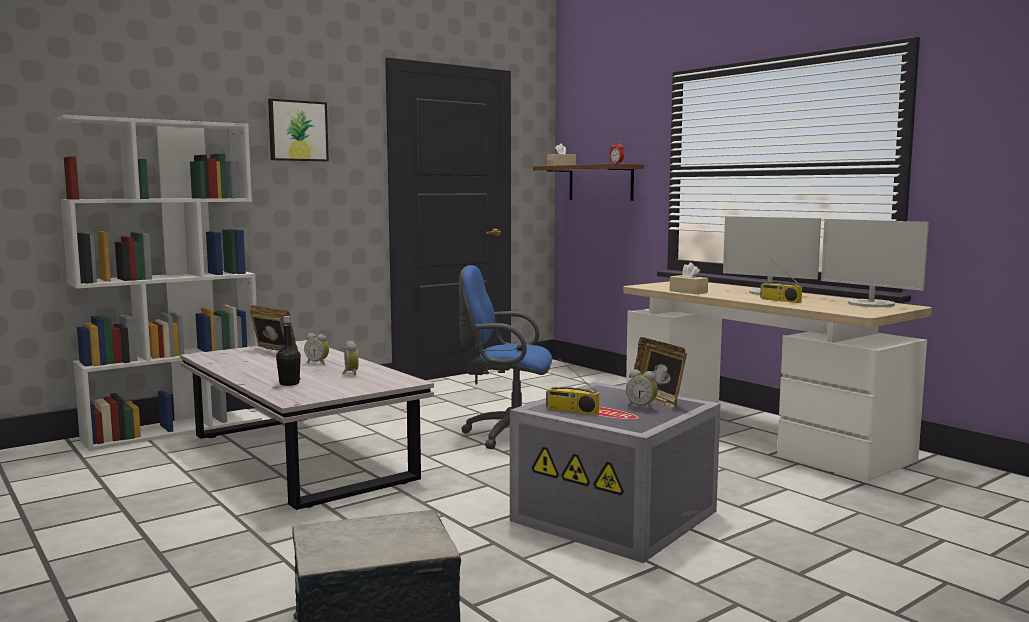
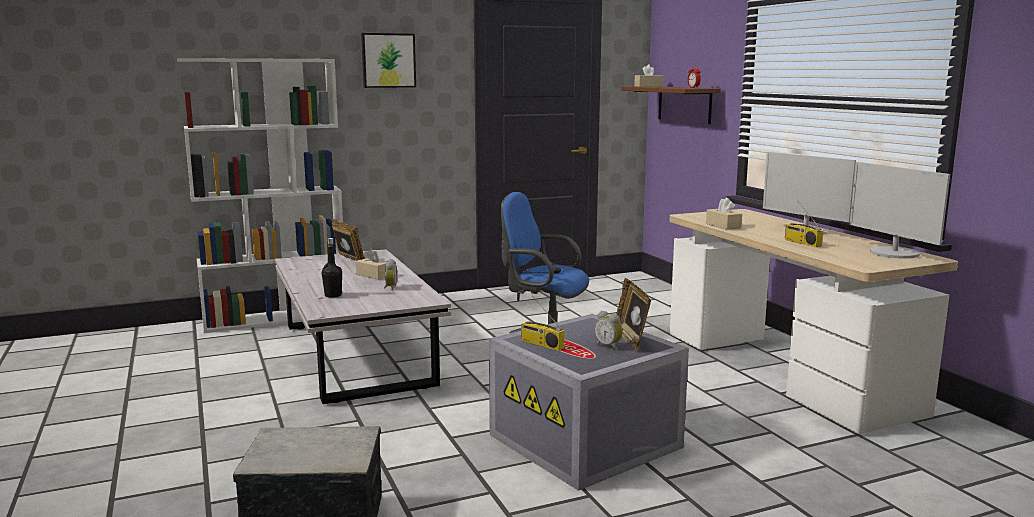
camera: 15 degrees right, 5 degrees up
(318, 363) = (373, 275): alarm clock -> beige tissue box

